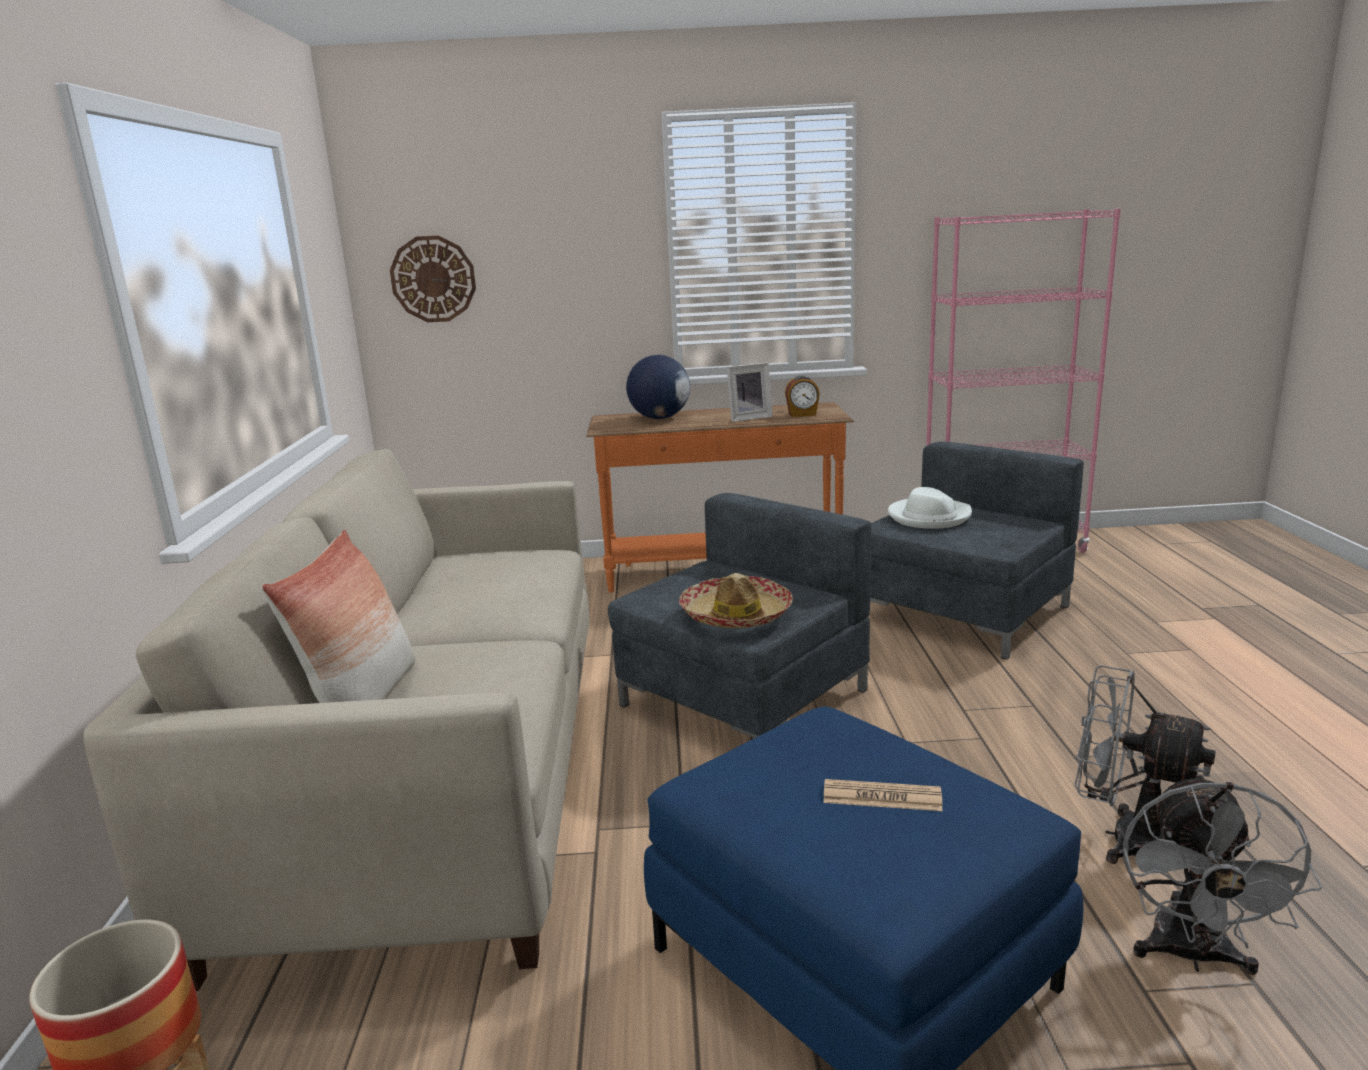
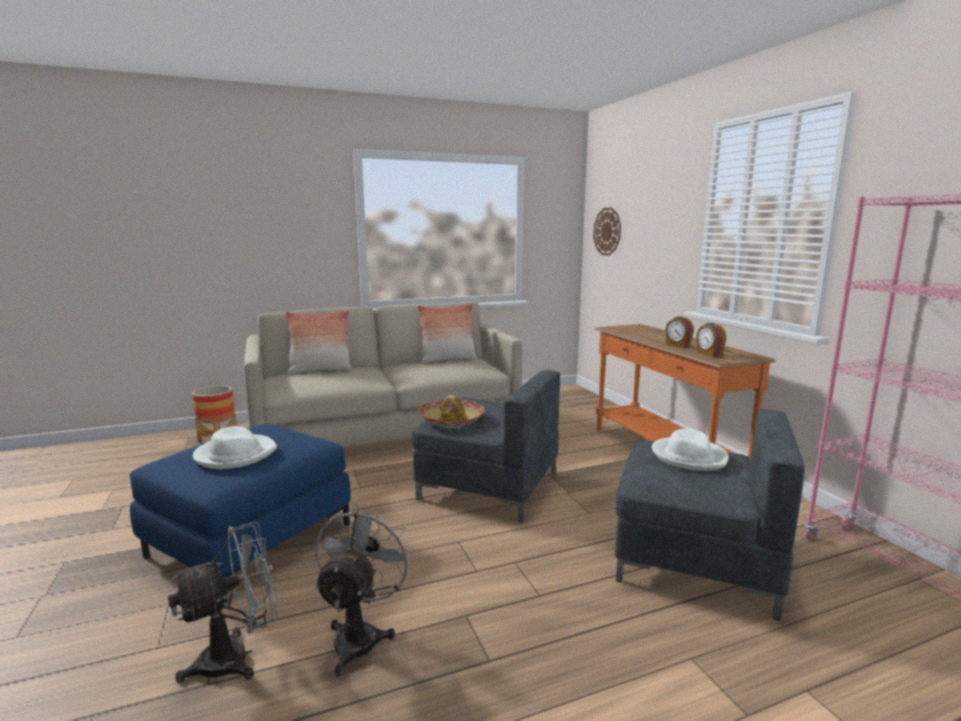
camera: 70 degrees right, 5 degrees down
(447, 573) = (447, 360): none -> pillow
(659, 418) = (648, 332): globe -> none
(748, 418) = (677, 345): picture frame -> alarm clock
(882, 797) = (235, 454): newspaper -> white hat
(1192, 956) = (237, 657): grey fan -> grey fan turned 150 degrees clockwise

